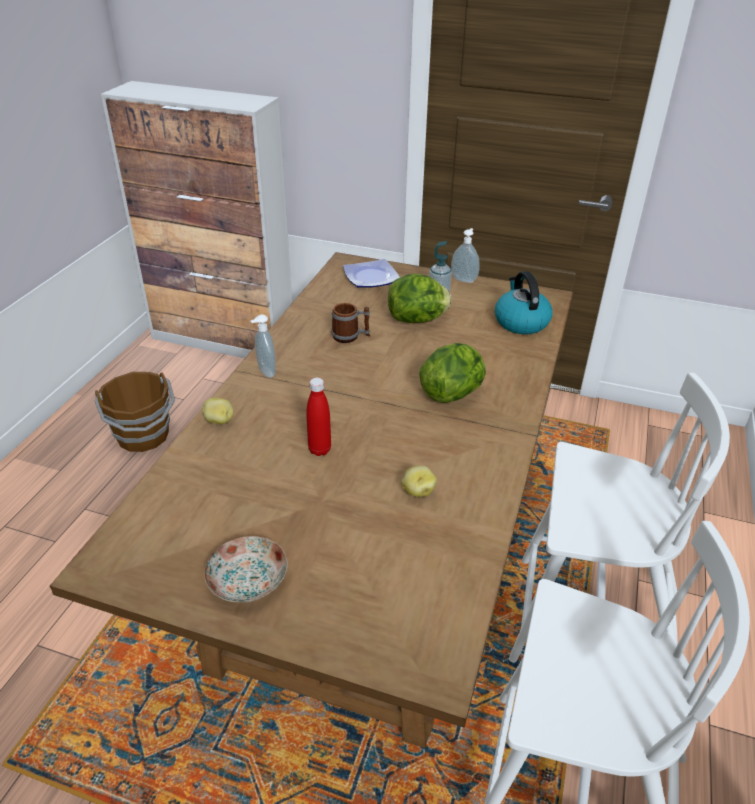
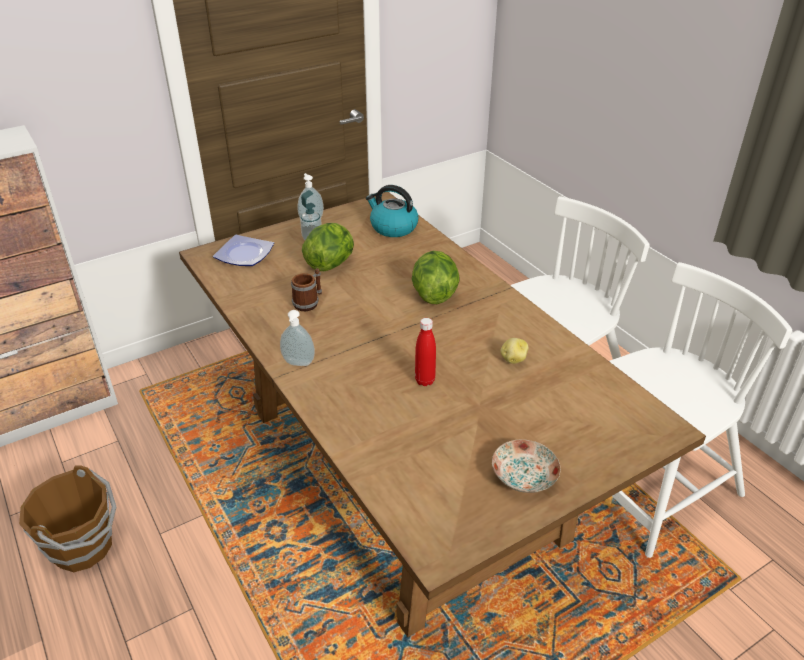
camera: 50 degrees left, 0 degrees up
(219, 421) = (331, 415): potato -> none

